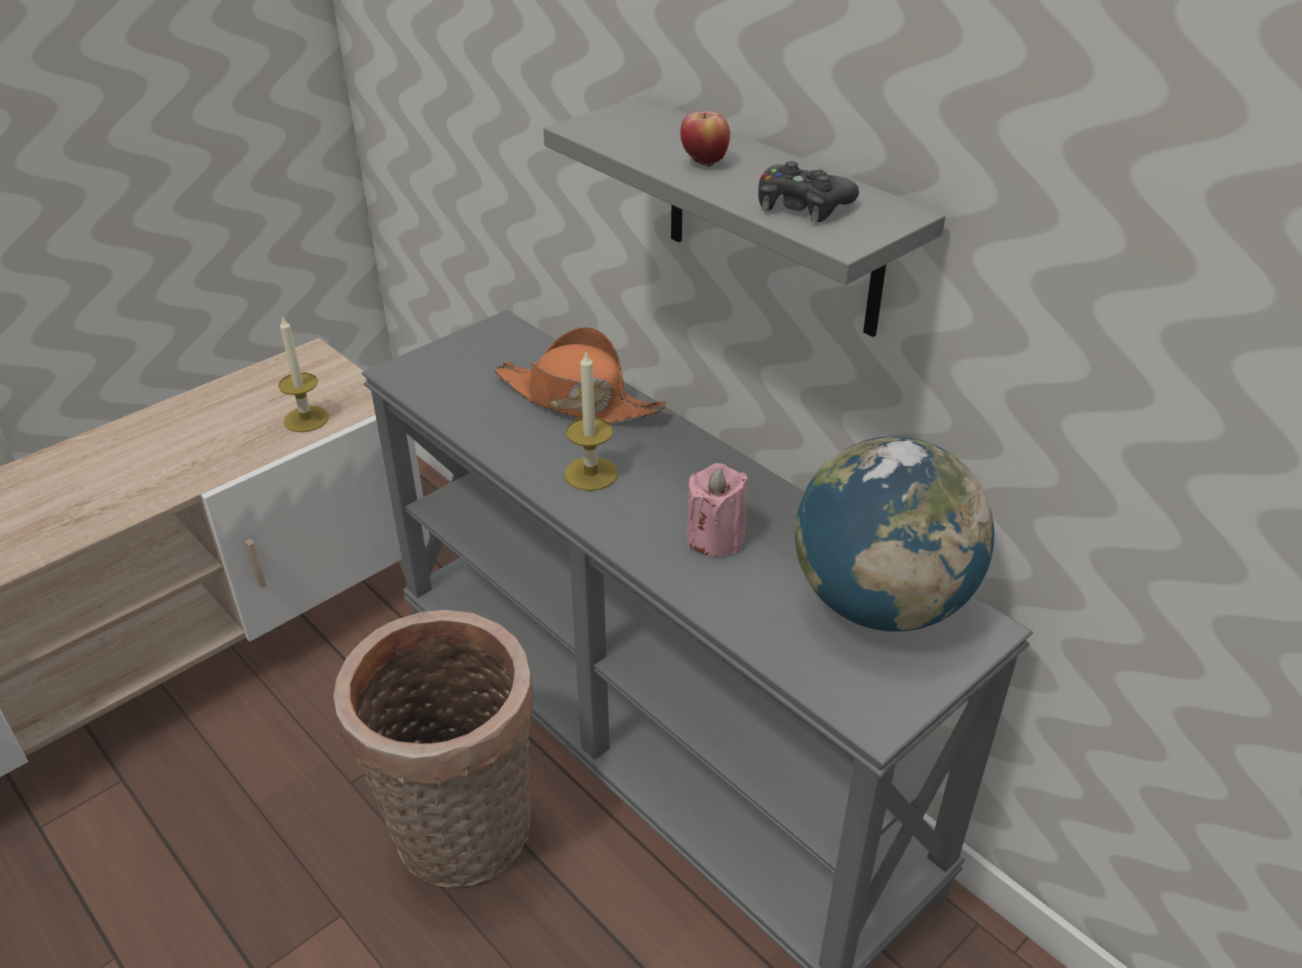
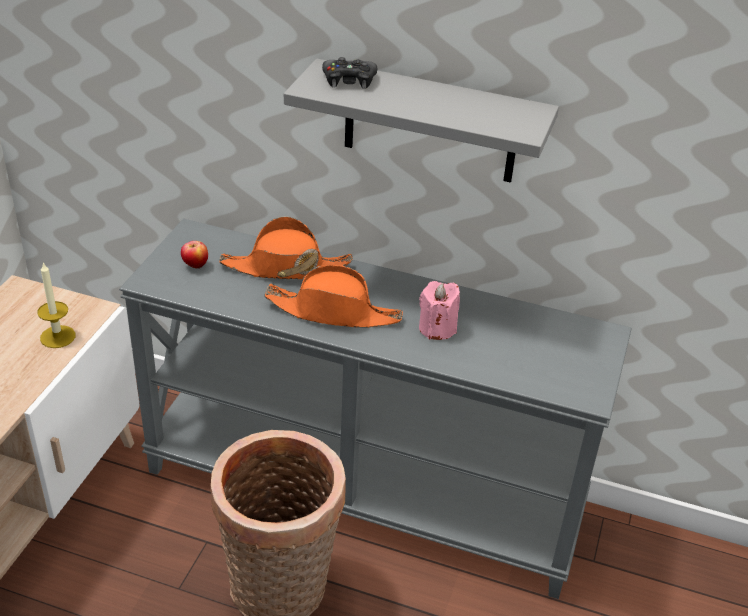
camera: 30 degrees left, 0 degrees up
(591, 473) = (334, 312): candle -> orange hat
(704, 163) = (405, 99): apple -> apple (195, 266)
(802, 205) = (484, 116): black game controller -> black game controller (349, 80)
(880, 603) = (550, 336): globe -> none

